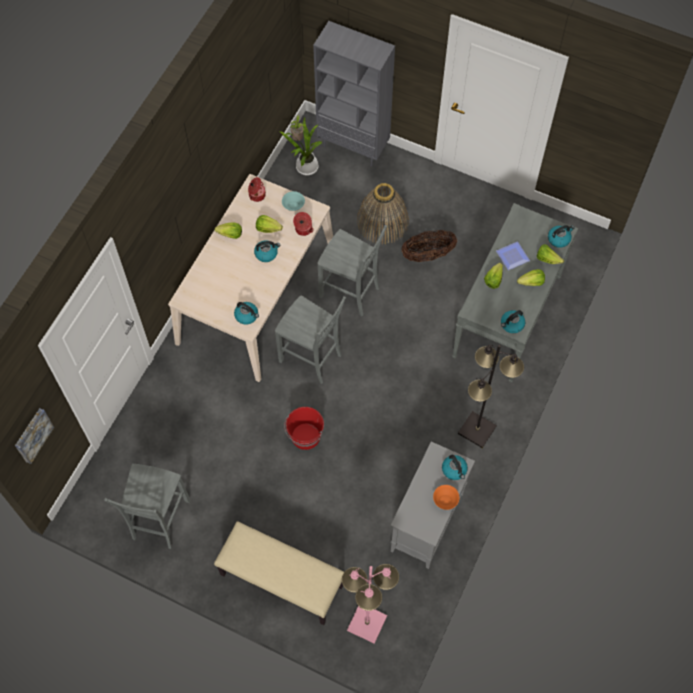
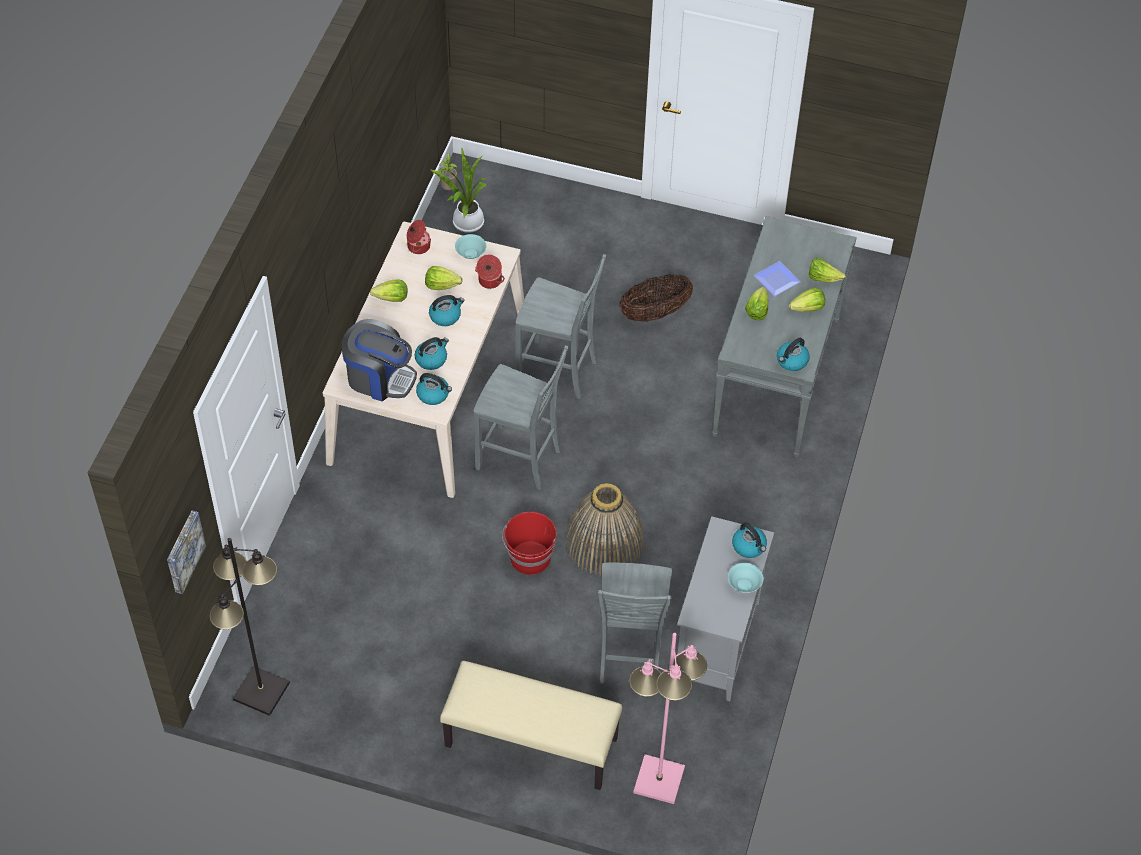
camera: 10 degrees left, 10 degrees down
(159, 520) = (346, 689): grey chair -> grey chair (630, 655)
(210, 297) = (379, 378): none -> coffee machine
(354, 146) = (528, 190): grey bookcase -> none
(382, 222) = (585, 279): basket -> basket (604, 542)
(445, 500) = (744, 584): orange bowl -> turquoise bowl
(477, 430) = (763, 522): black floor lamp -> black floor lamp (261, 692)
(559, 239) = (833, 252): kettle -> kettle (431, 359)

